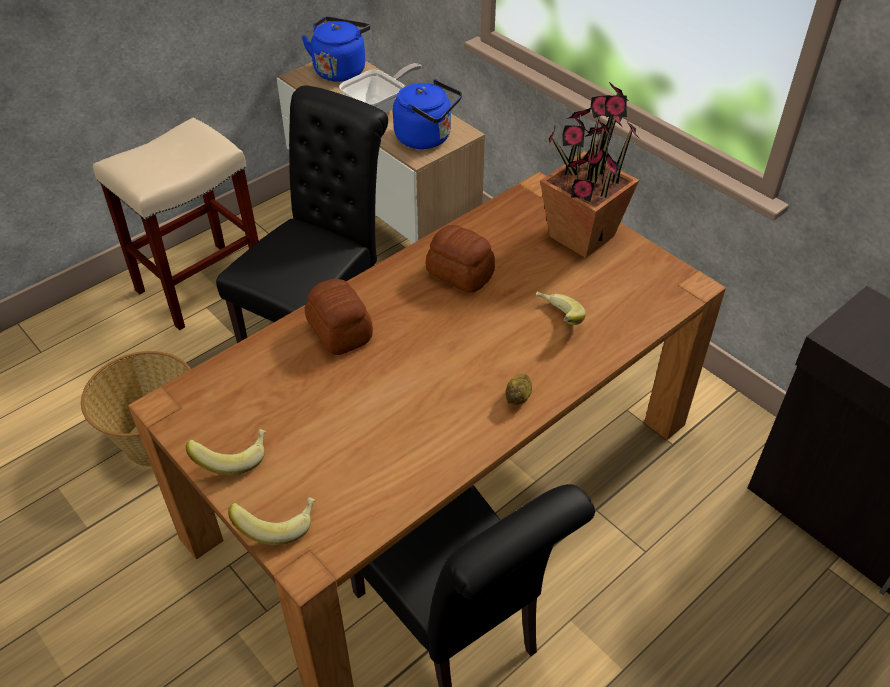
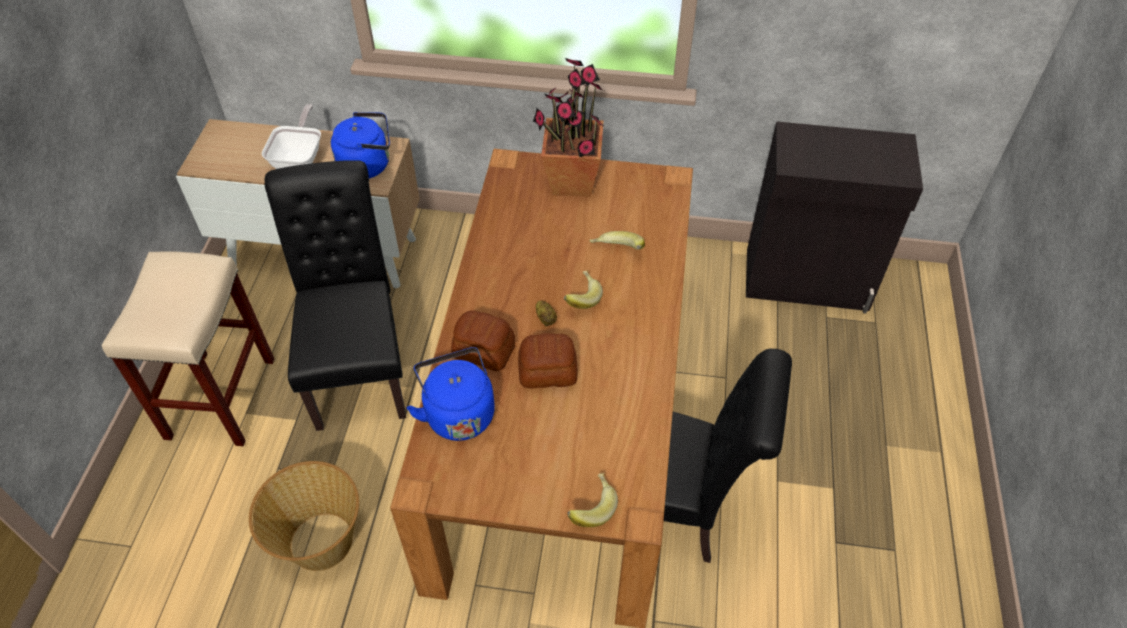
camera: 40 degrees left, 5 degrees up
(232, 457) = (511, 488): banana -> banana (580, 298)
(340, 70) = (228, 141): blue kettle -> blue kettle (458, 412)
(460, 272) = (520, 257): bread -> bread (547, 371)
(519, 397) = (647, 319): potato -> potato (546, 318)

